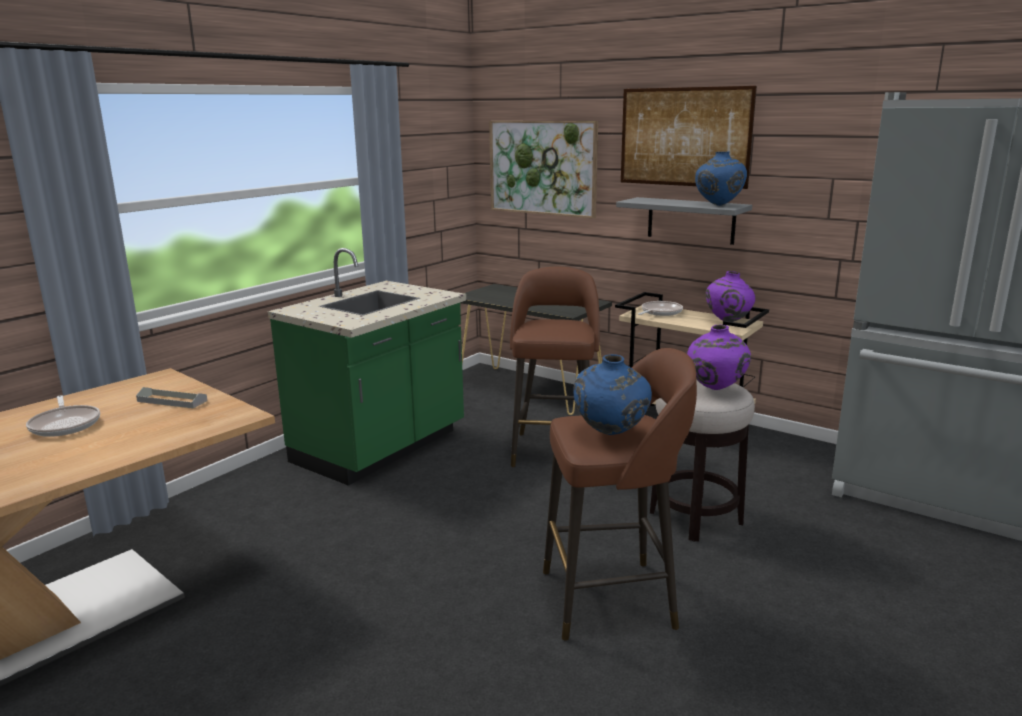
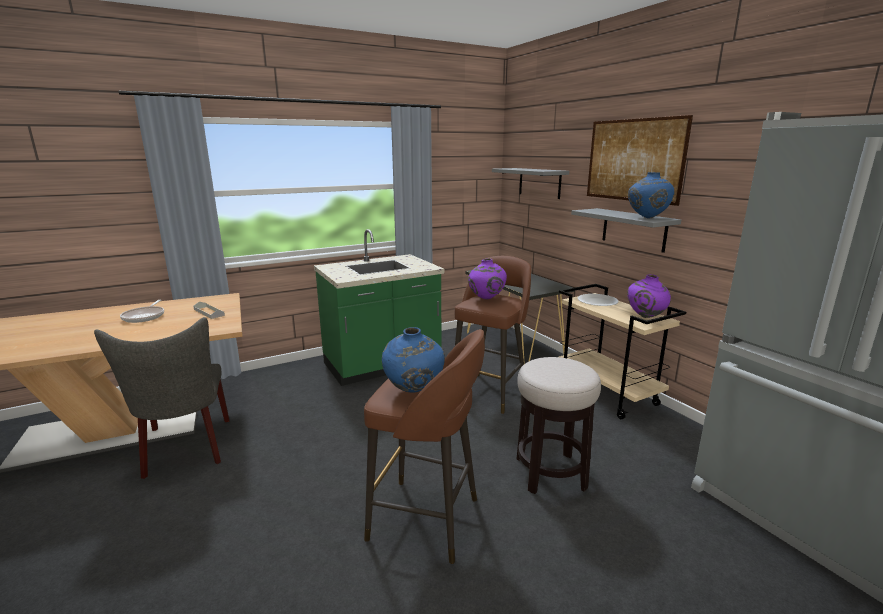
camera: 25 degrees right, 0 degrees up
(198, 621) = (186, 450): none -> grey chair
(542, 167) = (539, 183): picture -> grey shelf
(660, 312) = (597, 301): frying pan -> white plate
(716, 389) = (566, 372): purple vase -> purple vase (486, 299)

